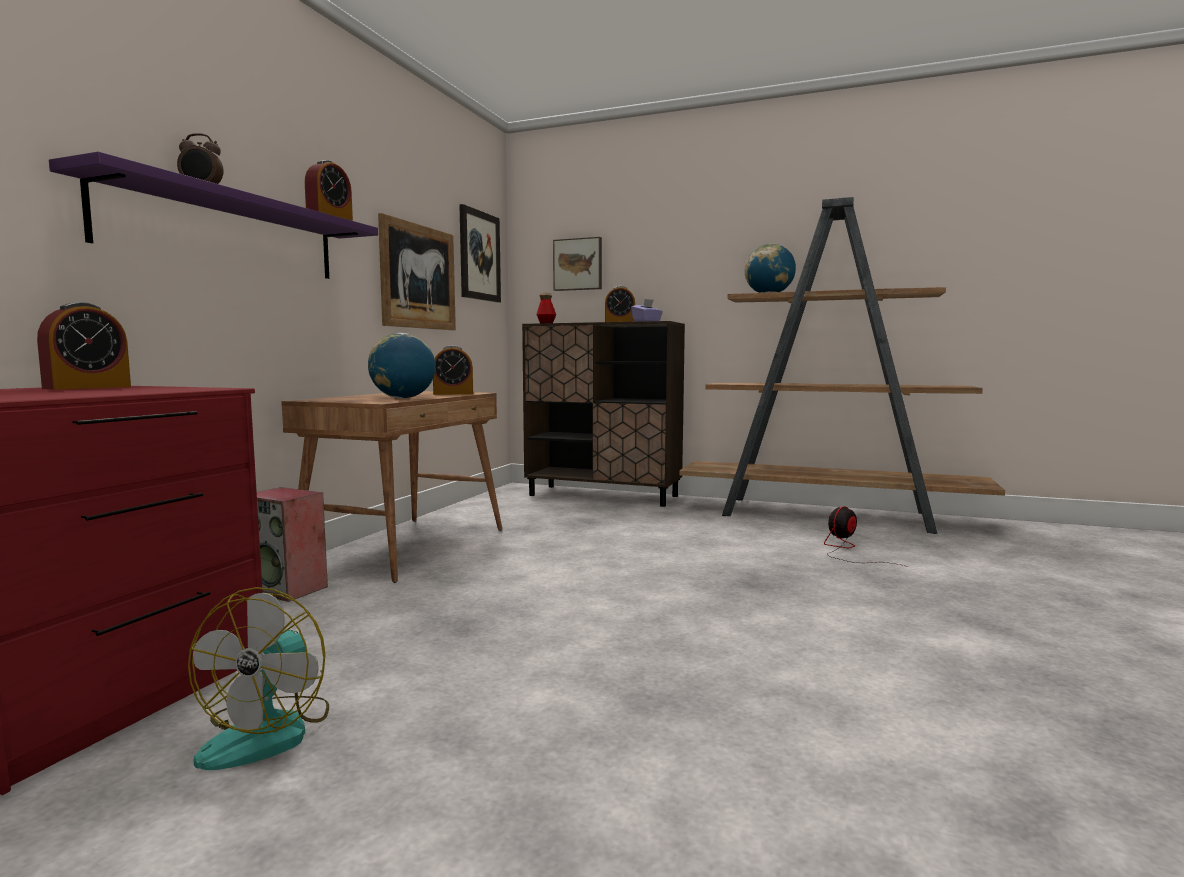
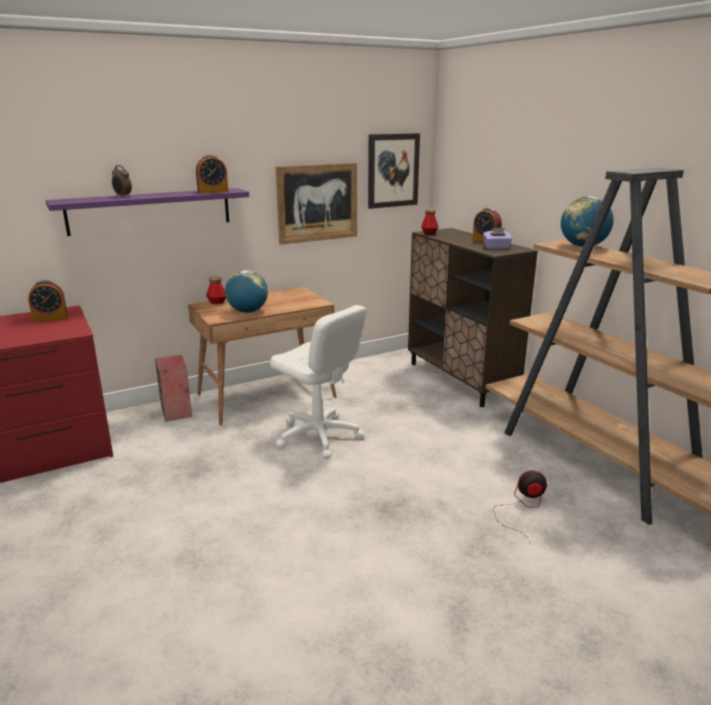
camera: 40 degrees right, 15 degrees up
(269, 732) = (65, 498): fan -> none
(328, 398) = (217, 302): none -> bottle
(453, 394) = (299, 304): alarm clock -> none
(552, 559) = (318, 436): none -> white office chair
(578, 264) = (475, 178): picture -> none

